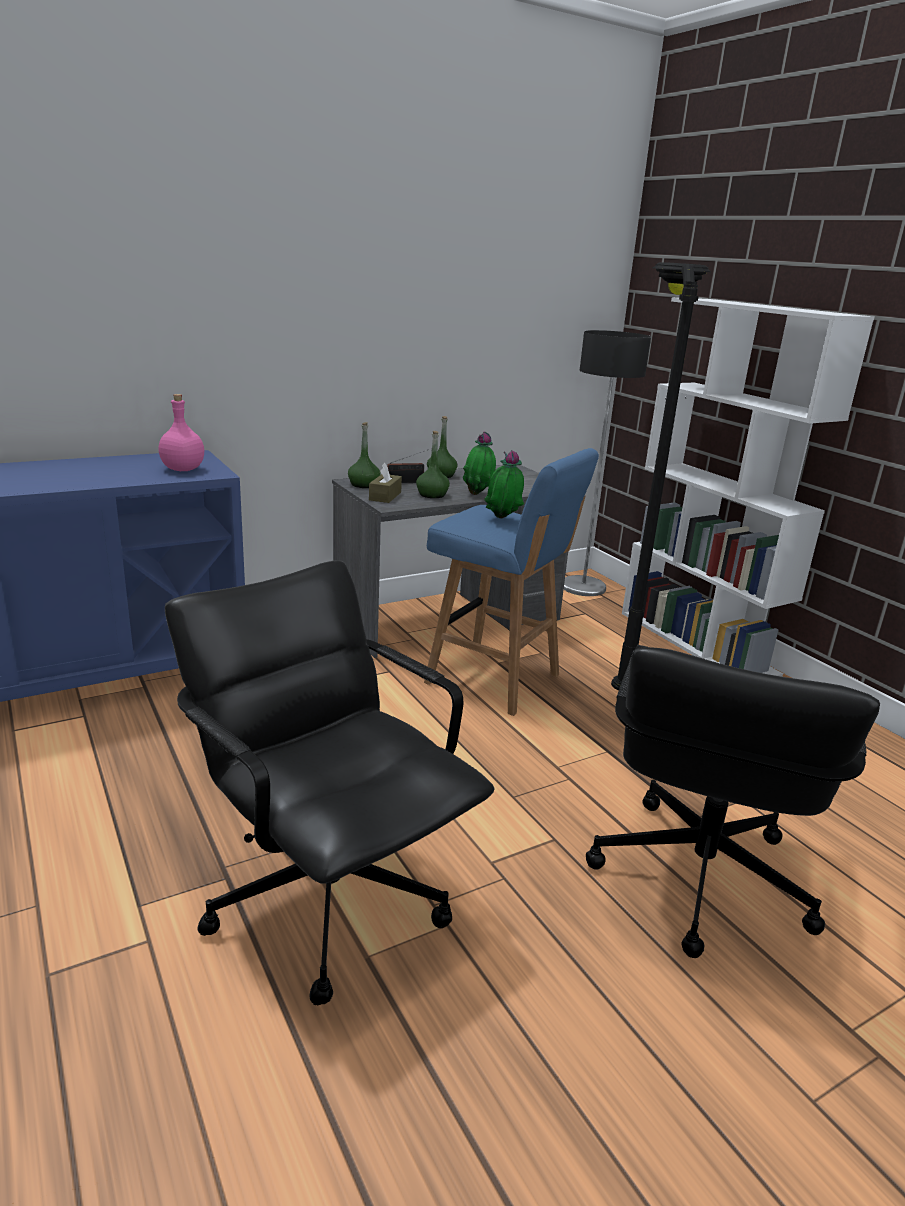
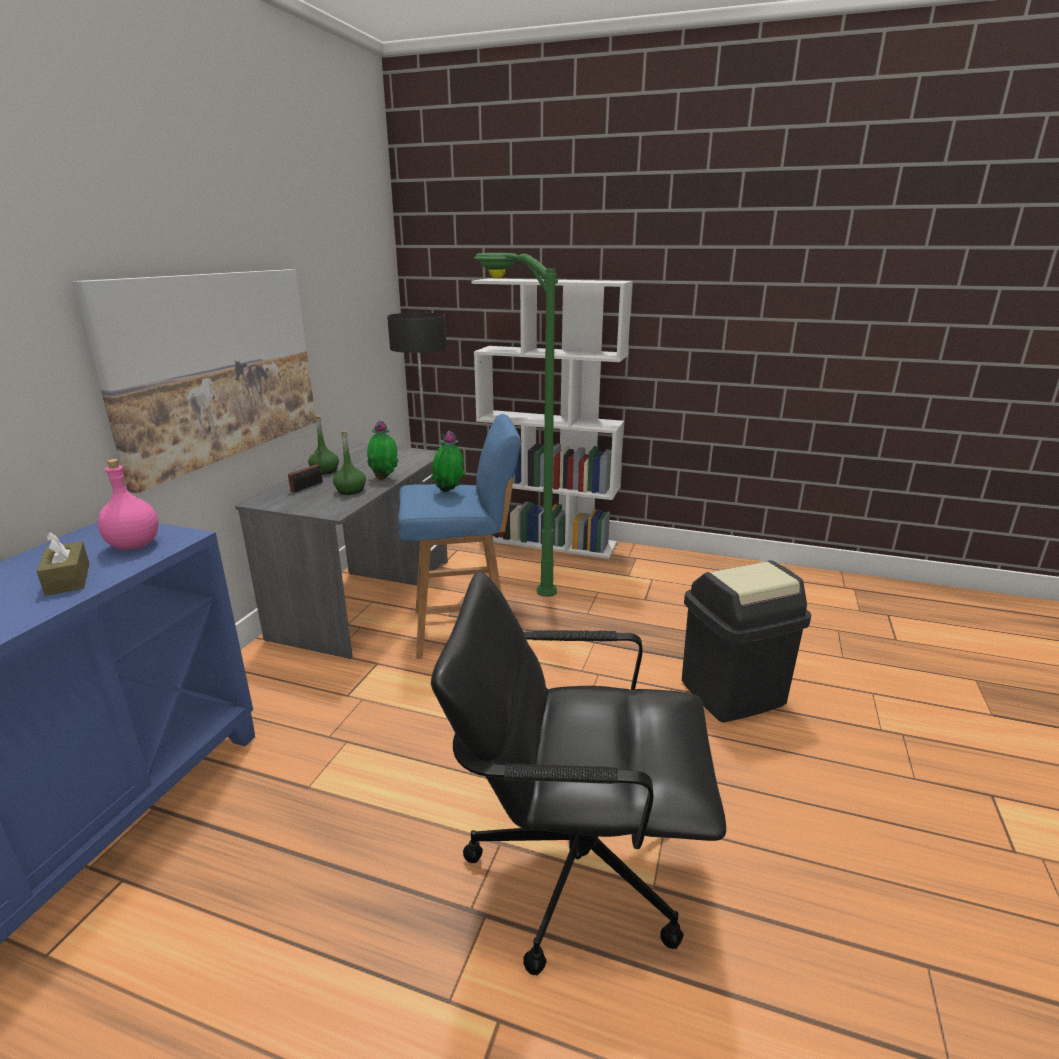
camera: 40 degrees left, 0 degrees up
(346, 347) = (216, 367): none -> picture
(363, 485) = (275, 501): green bottle -> none
(385, 496) = (315, 505): brown tissue box -> brown tissue box (68, 579)
(622, 650) = (514, 566): black floor lamp -> green floor lamp
(697, 877) = (732, 693): black office chair -> black trash can

